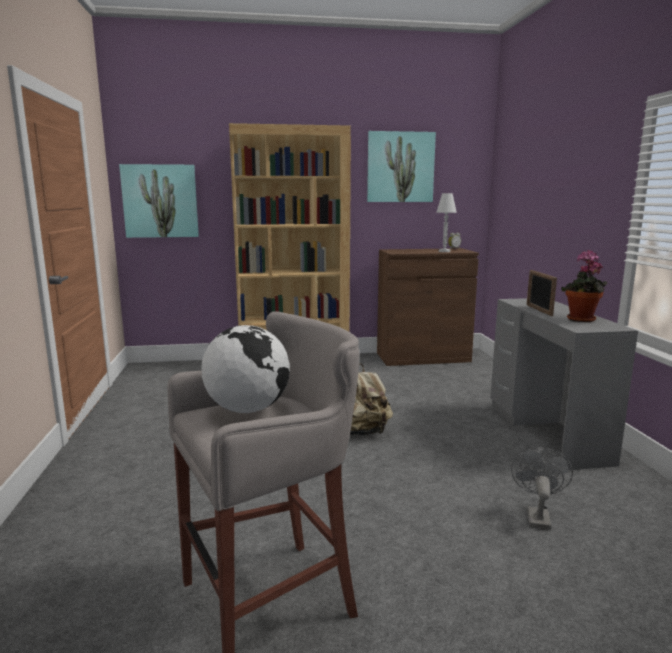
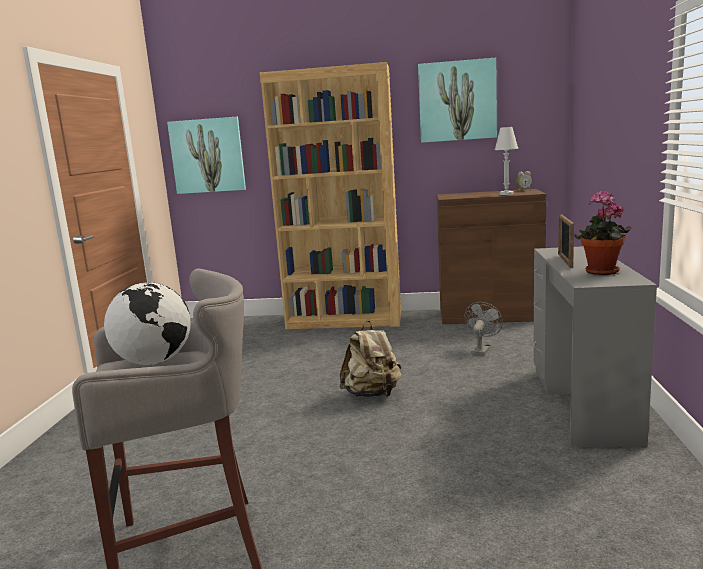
camera: 15 degrees right, 0 degrees up
(537, 515) = (509, 492): grey fan -> grey fan (481, 350)

